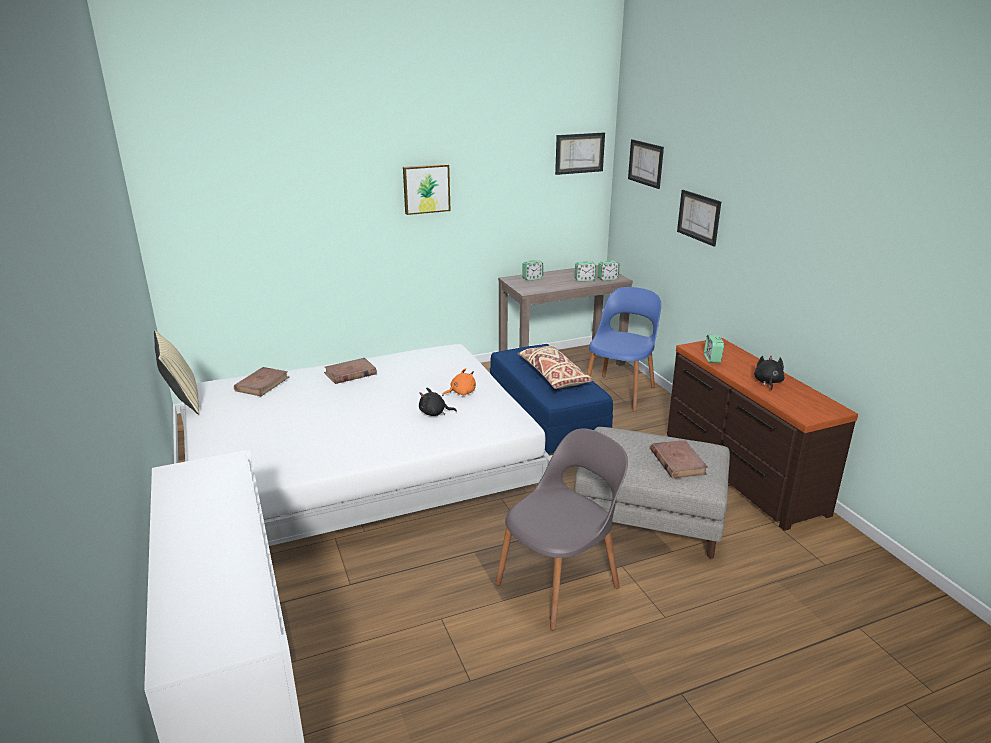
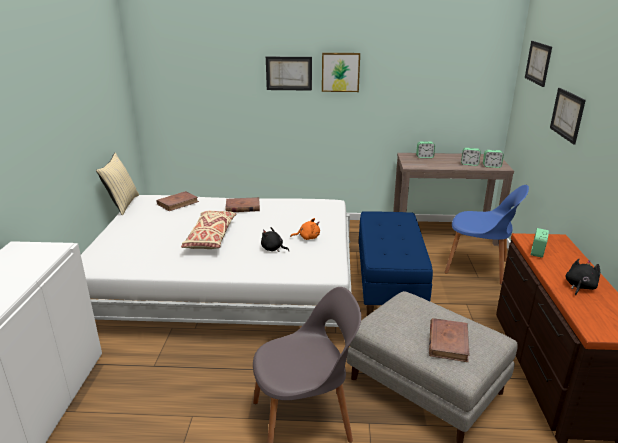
camera: 25 degrees right, 0 degrees up
(553, 376) = (395, 240): beige pillow -> beige pillow (210, 238)
(579, 153) = (484, 52): picture -> picture (289, 73)
(619, 392) = (478, 267): blue chair -> blue chair turned 60 degrees clockwise

